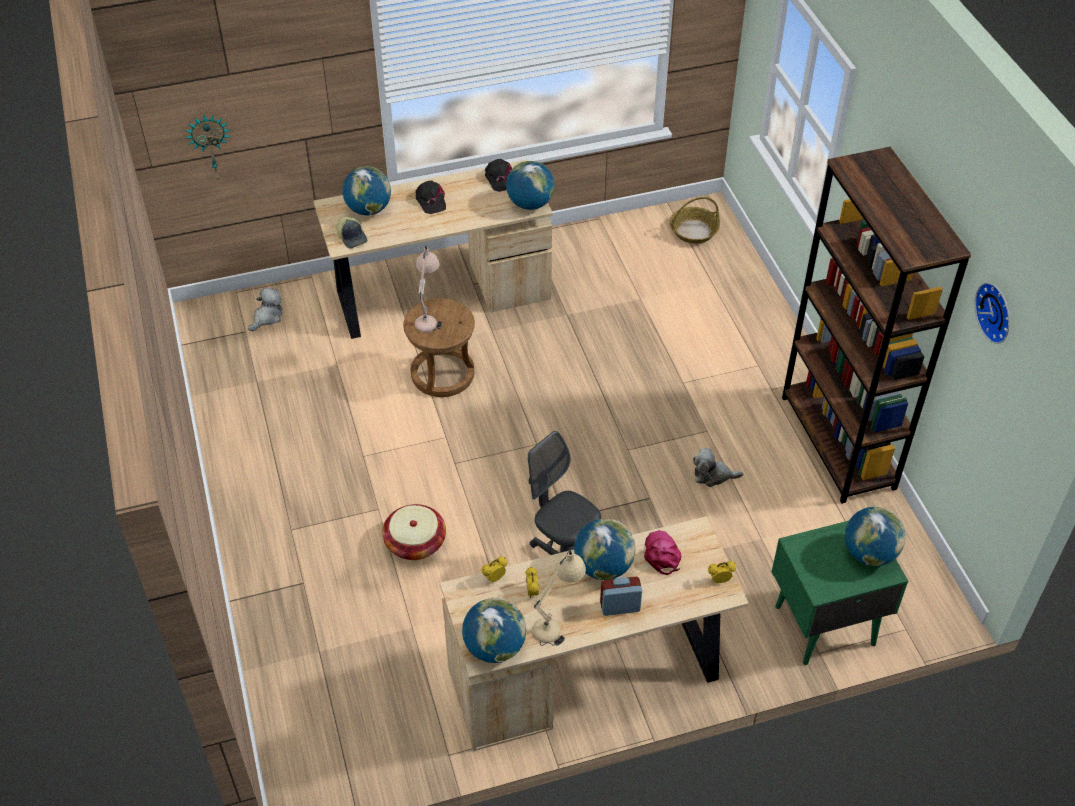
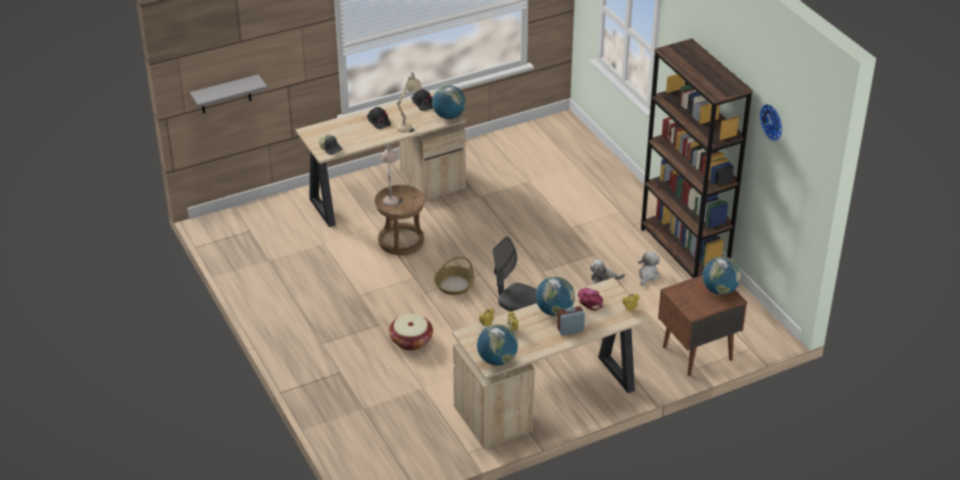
camera: 10 degrees left, 10 degrees down
(210, 146) = (225, 94): wall clock -> grey shelf
(267, 317) = (263, 220): plush toy -> plush toy (647, 275)
(368, 209) = (336, 130): globe -> none
(557, 621) = (533, 342): beige table lamp -> beige table lamp (409, 123)
(694, 231) = (556, 135): basket -> basket (454, 285)
(823, 624) = (696, 353): green nightstand -> brown nightstand

